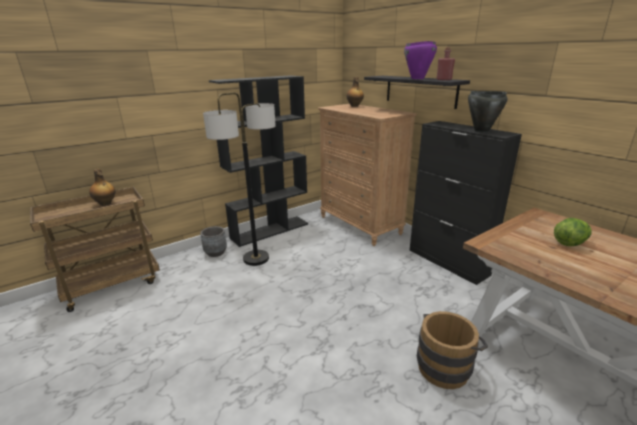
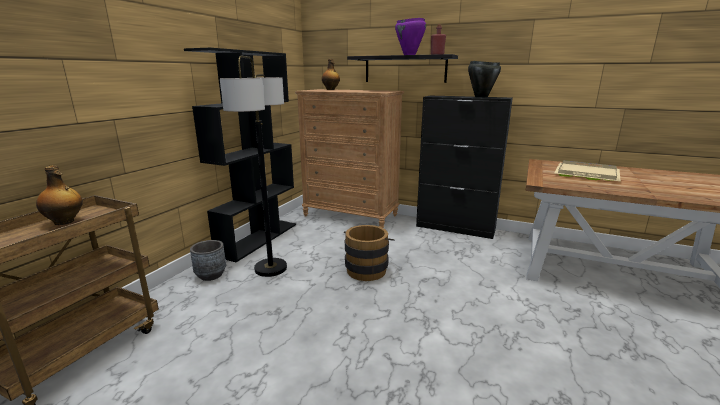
camera: 30 degrees left, 5 degrees down
(445, 365) = (536, 302): brown bucket -> brown bucket (367, 268)
(570, 243) = (585, 173): lettuce -> beige tray

